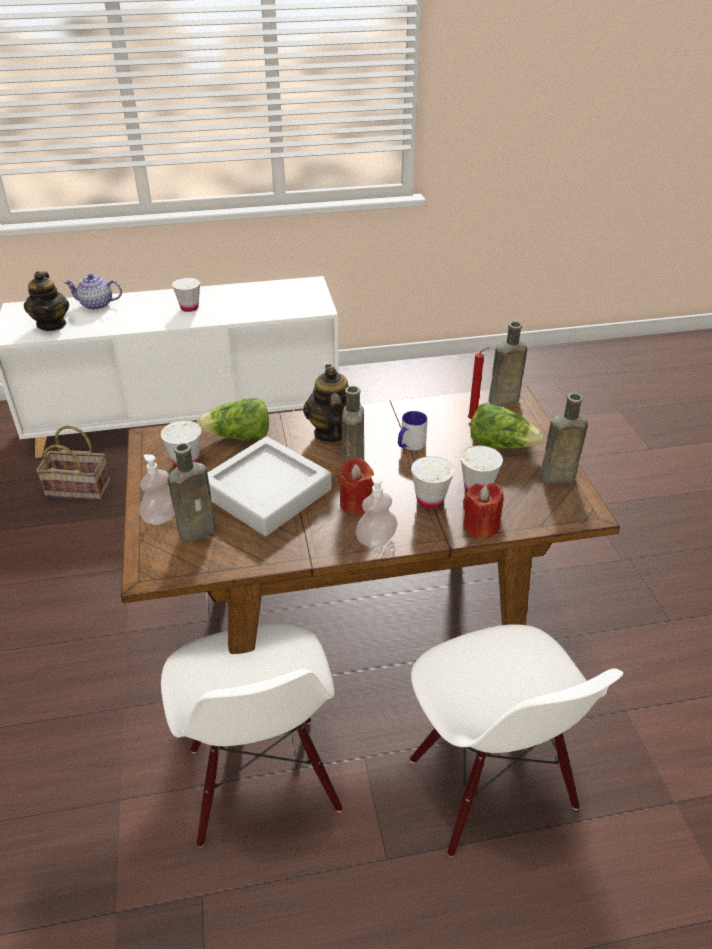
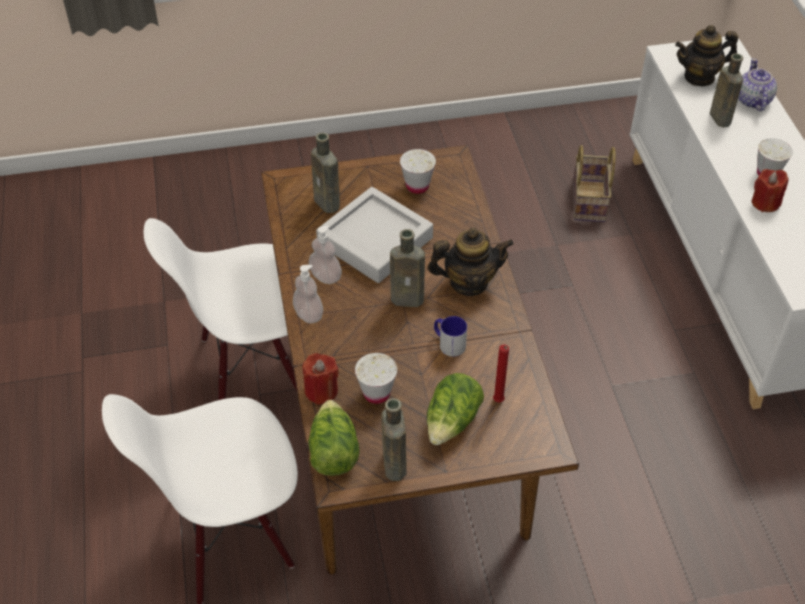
camera: 90 degrees right, 10 degrees up
(162, 517) = (345, 181): soap dispenser -> soap dispenser (325, 276)
(239, 437) = (457, 216): lettuce -> lettuce (333, 451)
(356, 503) = (357, 301): red candle -> red candle (765, 203)
(430, 500) = (360, 355): white cup -> none
(501, 401) = (539, 432): brown bottle -> brown bottle (719, 117)

